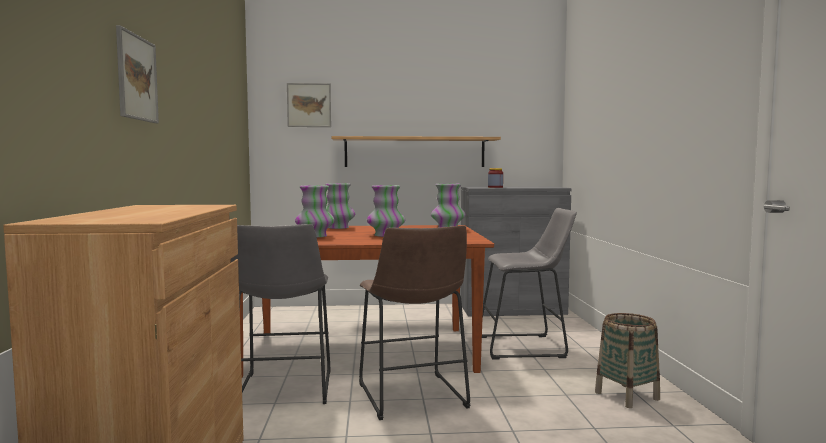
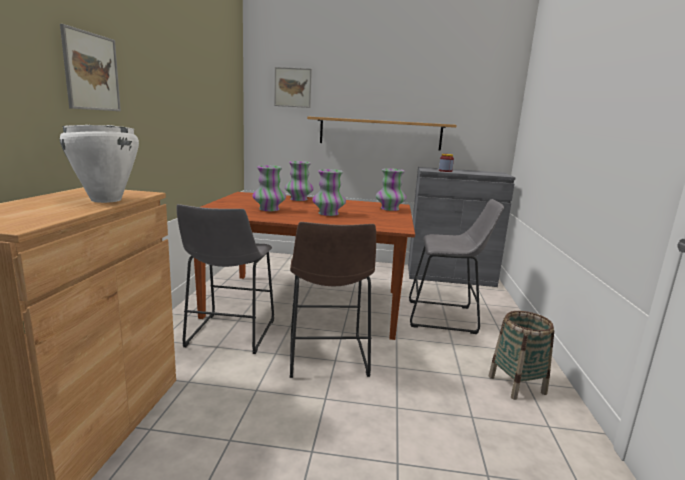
camera: 10 degrees right, 10 degrees up
(187, 208) = (105, 200): none -> white cooking pot

